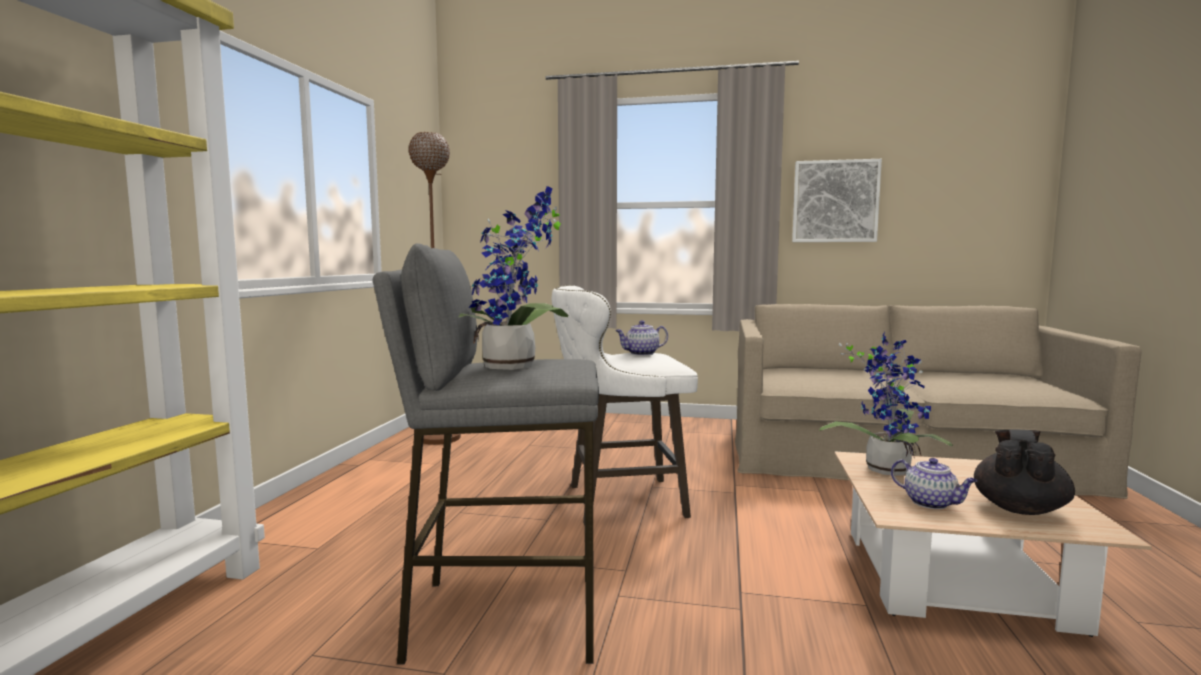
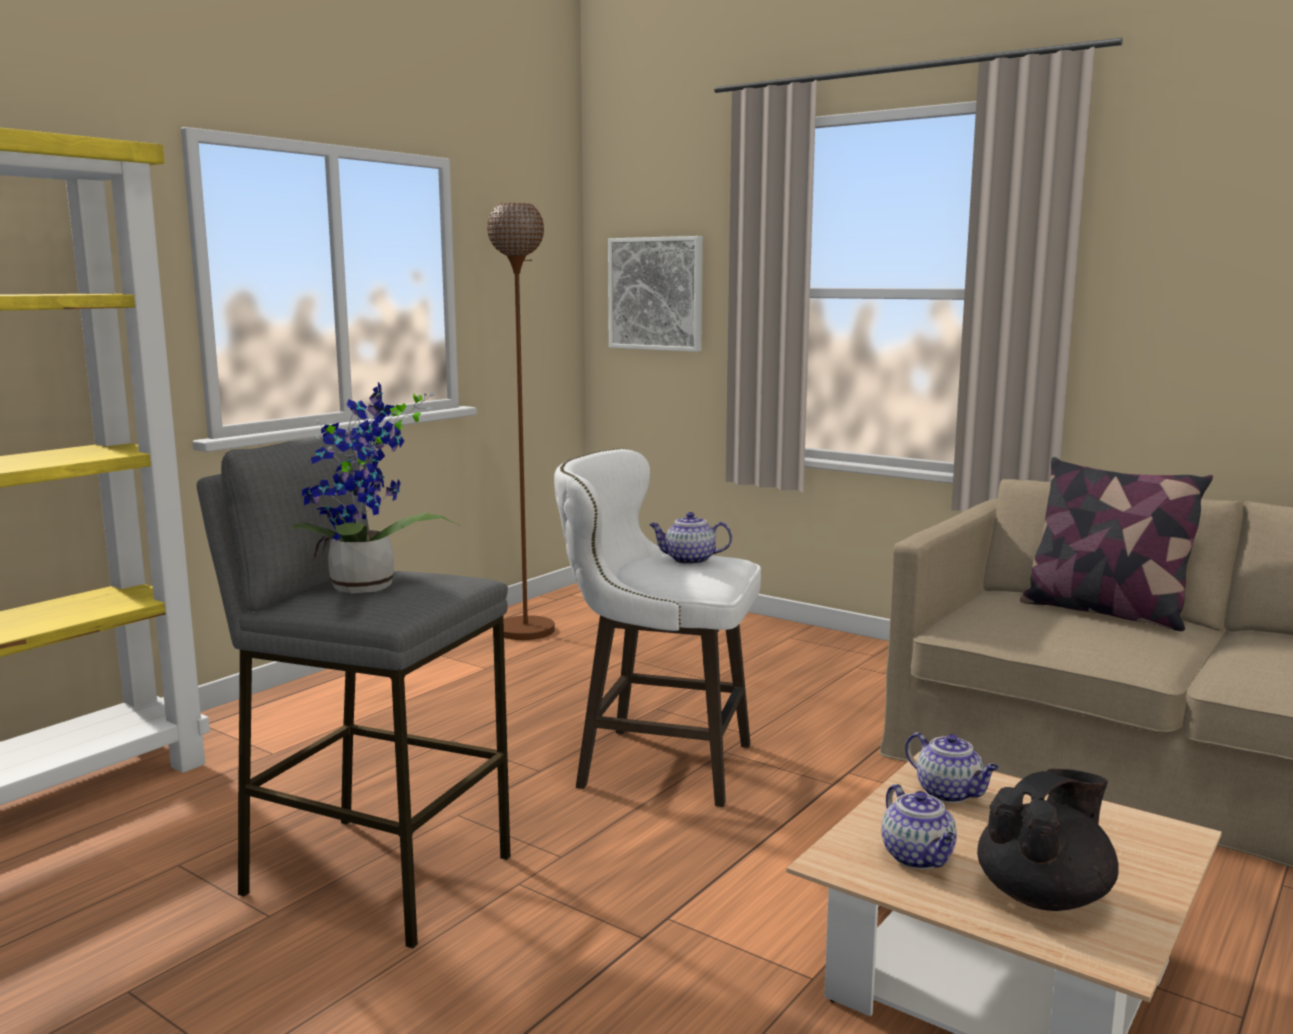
camera: 25 degrees right, 5 degrees up
(835, 201) = (1189, 295): picture -> picture (656, 293)
(837, 371) = (1104, 612): none -> pillow
(886, 468) = (950, 793): potted plant -> teapot

